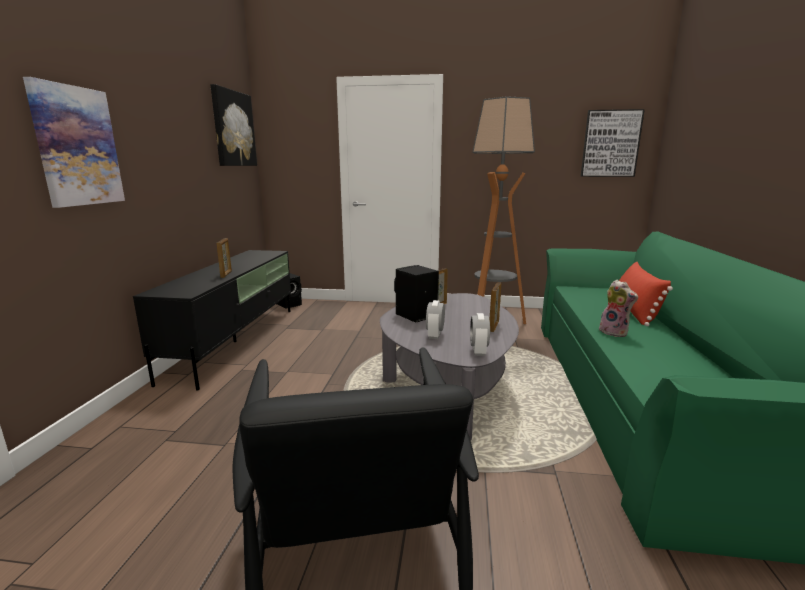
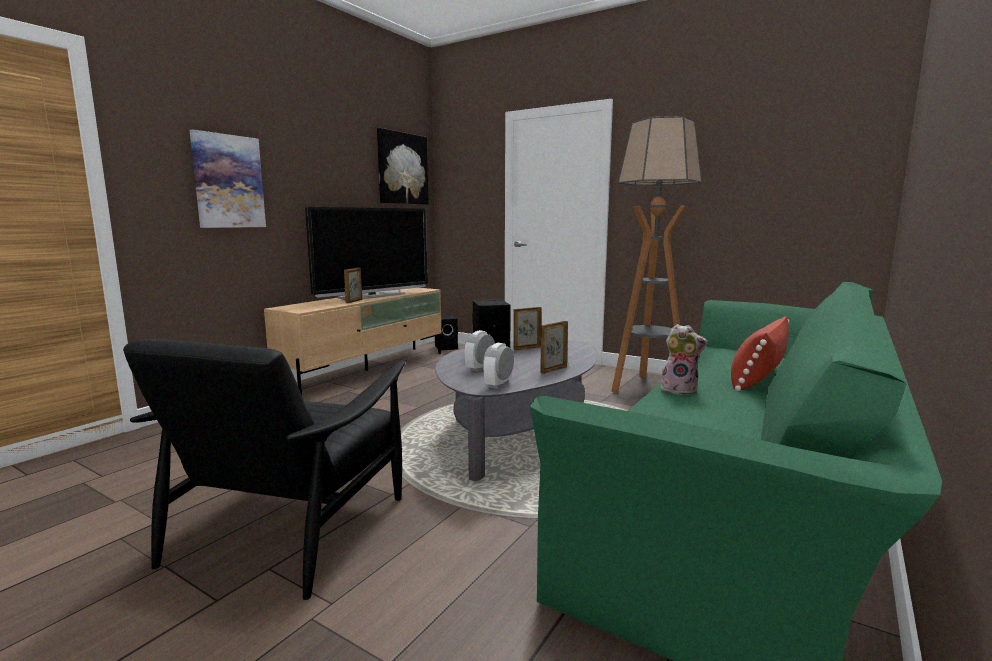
camera: 25 degrees right, 5 degrees down
(233, 265) = (372, 296): none -> television
(236, 341) = (367, 370): black tv stand -> beige tv stand
(610, 144) = (826, 168): picture -> none
(615, 332) = (679, 390): plush toy -> plush toy turned 60 degrees counterclockwise

